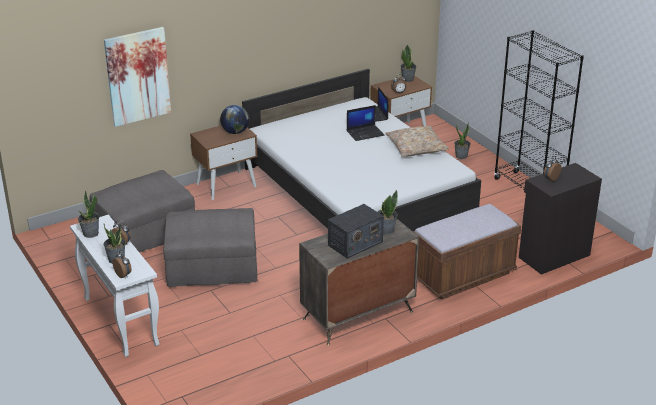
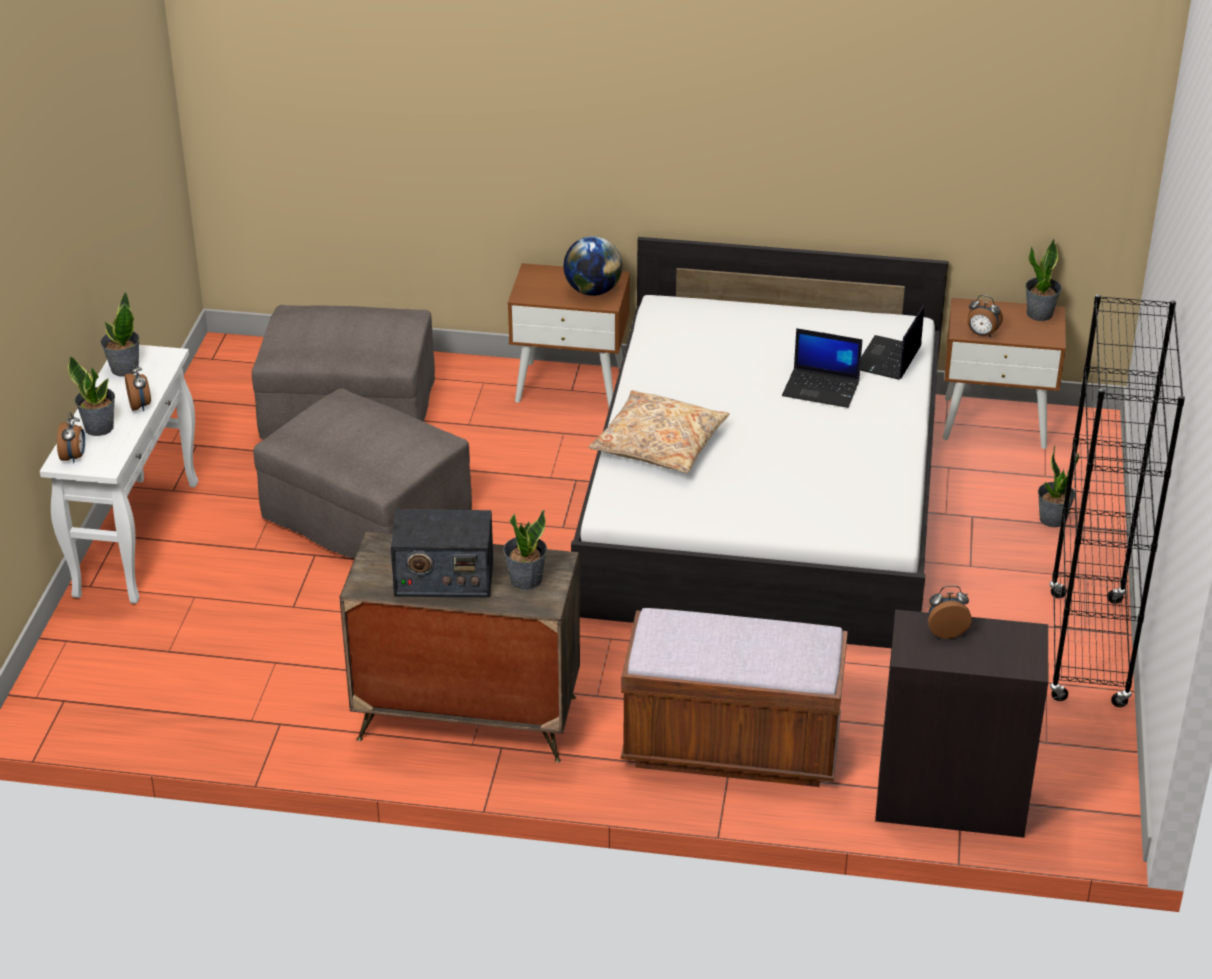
camera: 40 degrees right, 5 degrees up
(138, 76) = (422, 124): picture -> none
(416, 148) = (873, 457): beige pillow -> beige pillow (659, 445)

